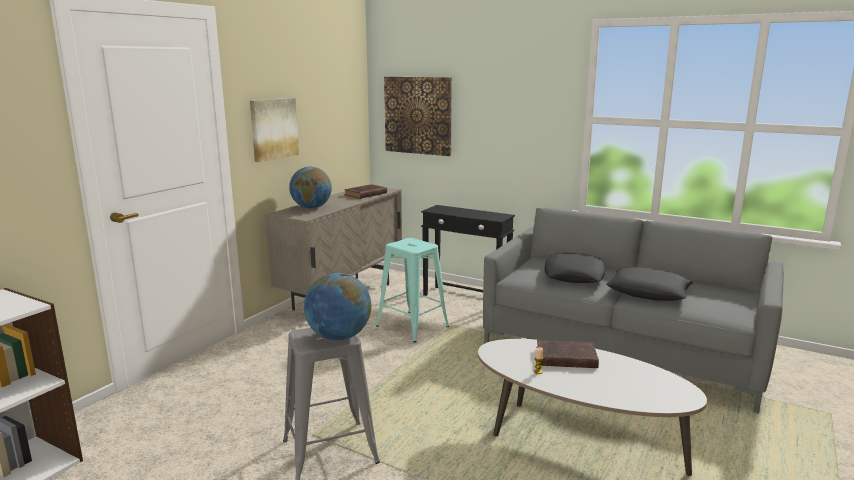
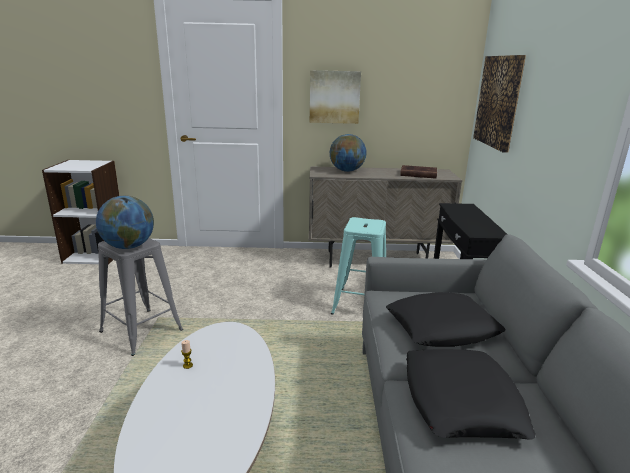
camera: 60 degrees right, 5 degrees up
(564, 358) = (231, 376): brown book -> none

